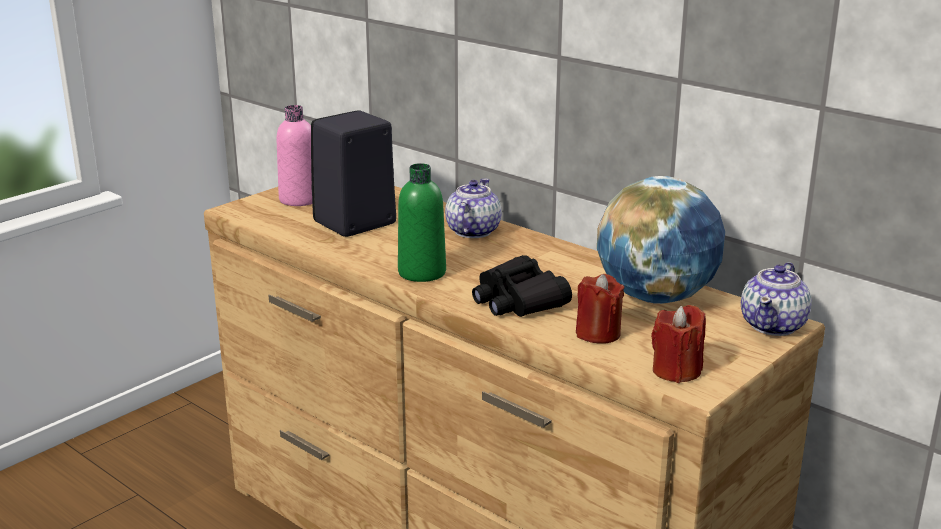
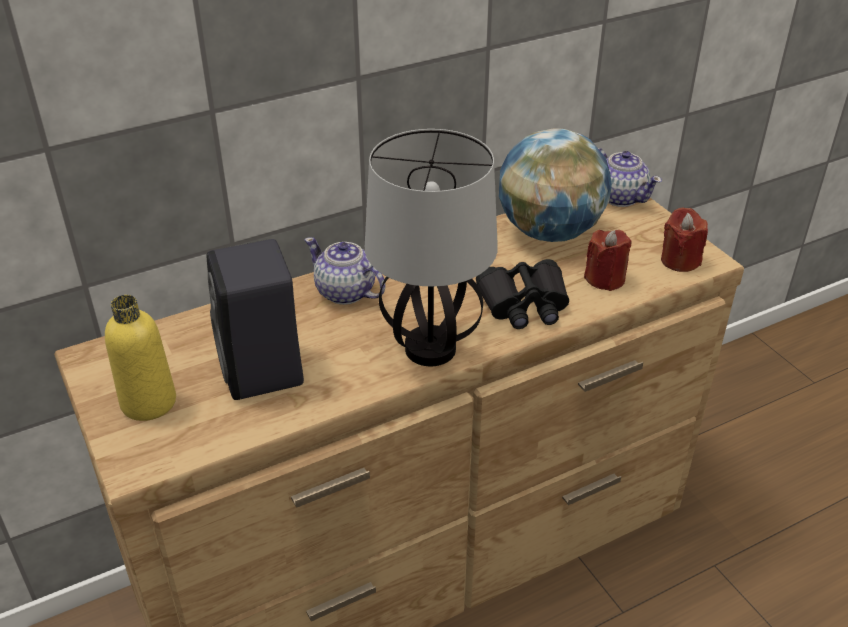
camera: 70 degrees left, 15 degrees up
(299, 199) = (148, 402): pink bottle -> yellow bottle
(422, 272) = (430, 348): green bottle -> table lamp

